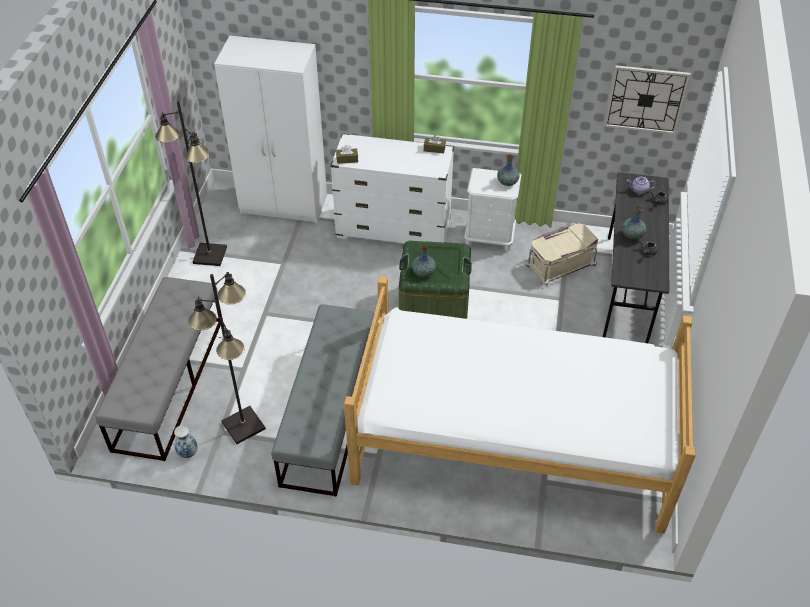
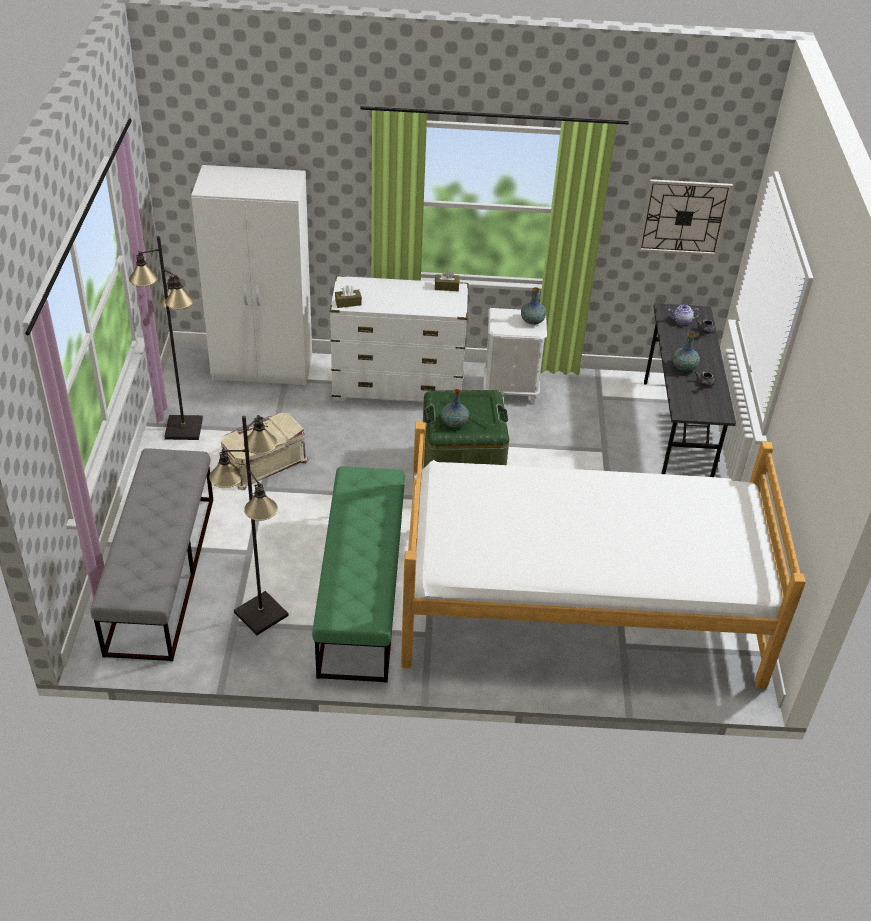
camera: 10 degrees left, 5 degrees down
(187, 453) = (199, 650): vase -> none
(329, 414) = (361, 593): grey bench -> green bench
(560, 263) = (596, 412): beige storage box -> beige storage box (264, 463)

